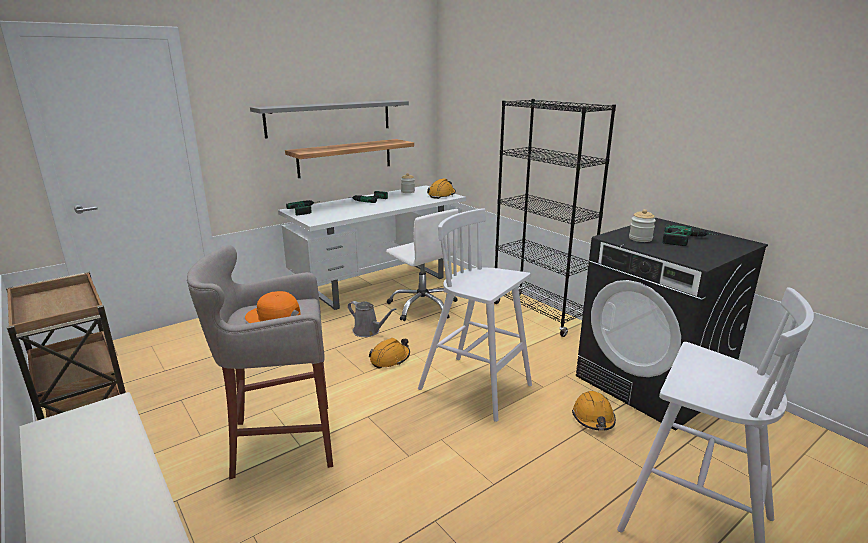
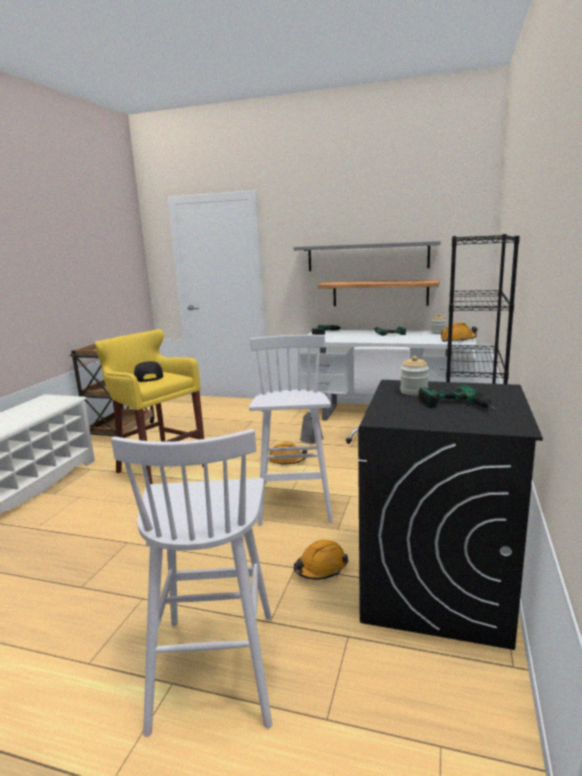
camera: 55 degrees right, 5 degrees down
(273, 316) = (147, 377): orange cap -> black cap
(280, 441) = (158, 469): grey stool -> yellow stool

